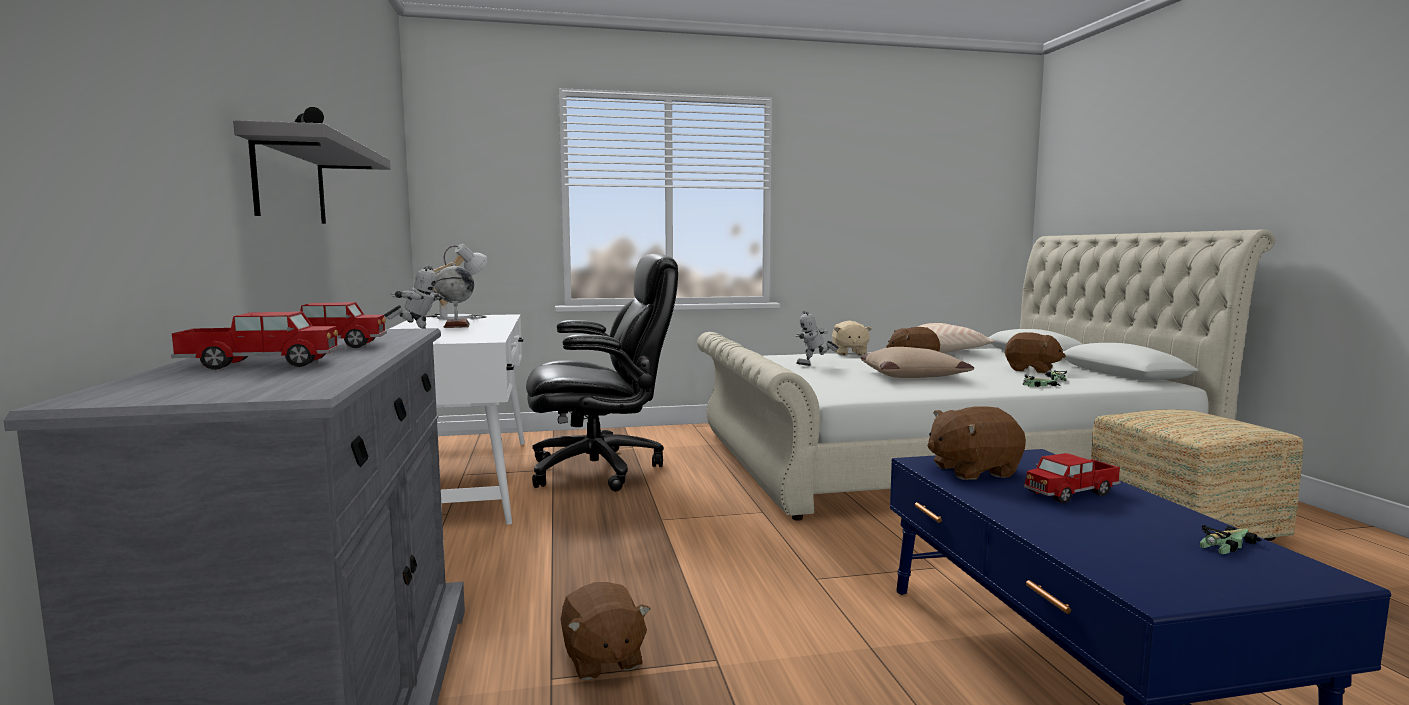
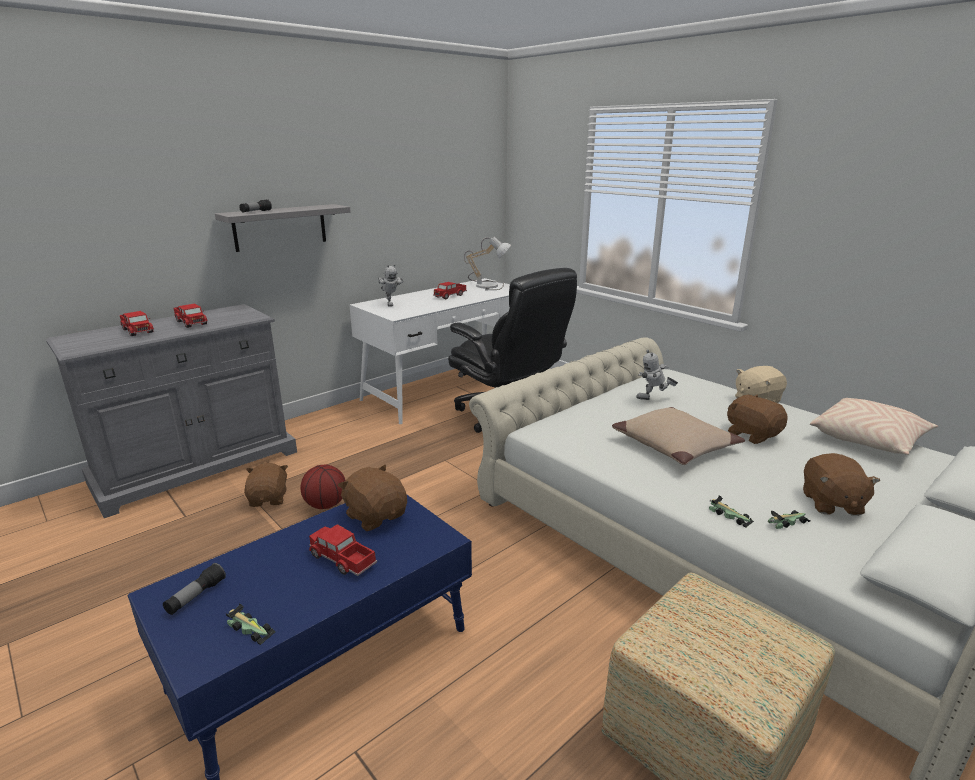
camera: 60 degrees right, 15 degrees up
(456, 325) = (450, 296): globe -> toy truck
(602, 659) = (269, 499): brown plush toy -> brown plush toy turned 135 degrees clockwise
(683, 612) = (325, 504): none -> basketball
(814, 365) = (653, 400): toy robot -> toy robot turned 60 degrees counterclockwise
(1158, 569) = (196, 596): none -> flashlight

